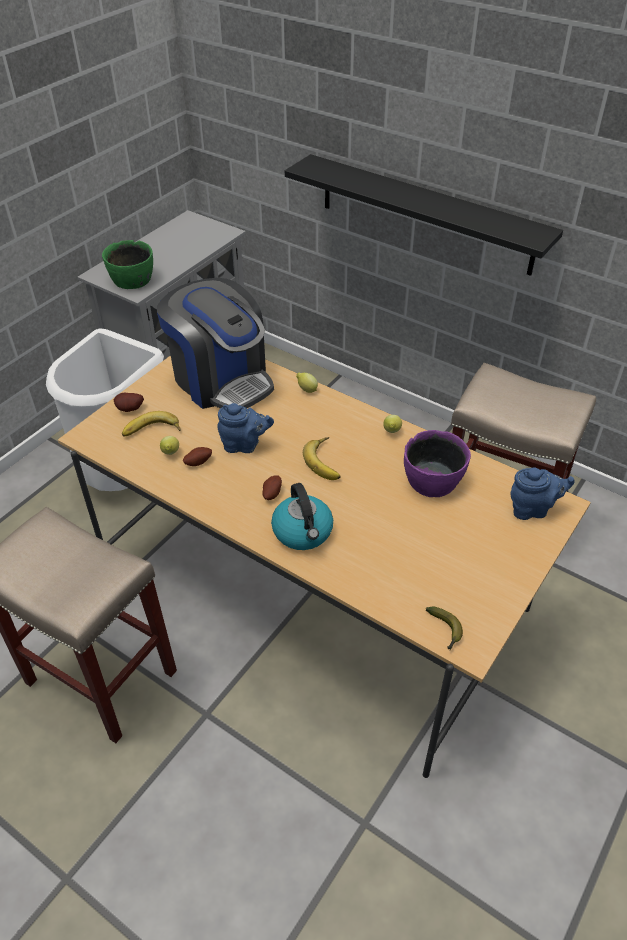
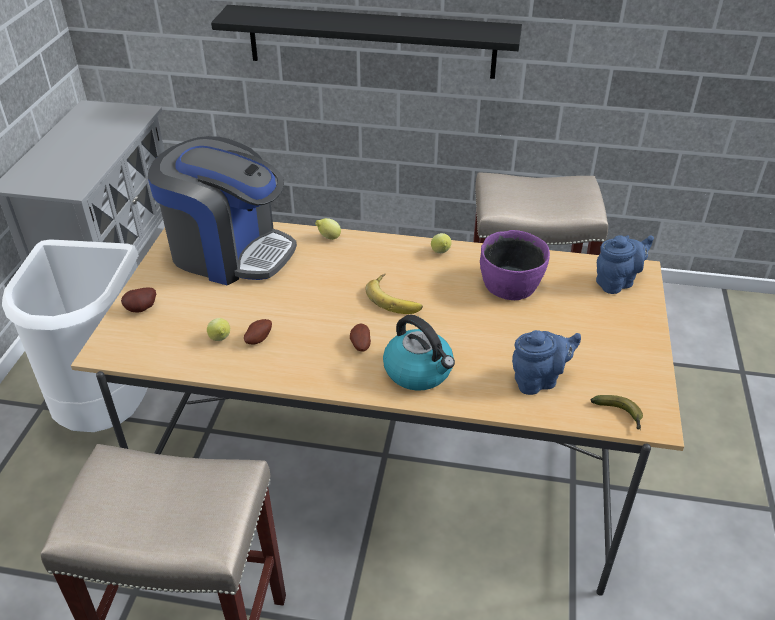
camera: 25 degrees left, 5 degrees down
(132, 280) = (60, 179): green bowl -> none
(152, 431) = (184, 324): banana -> none
(244, 445) = (298, 307): blue teapot -> blue teapot (538, 380)

